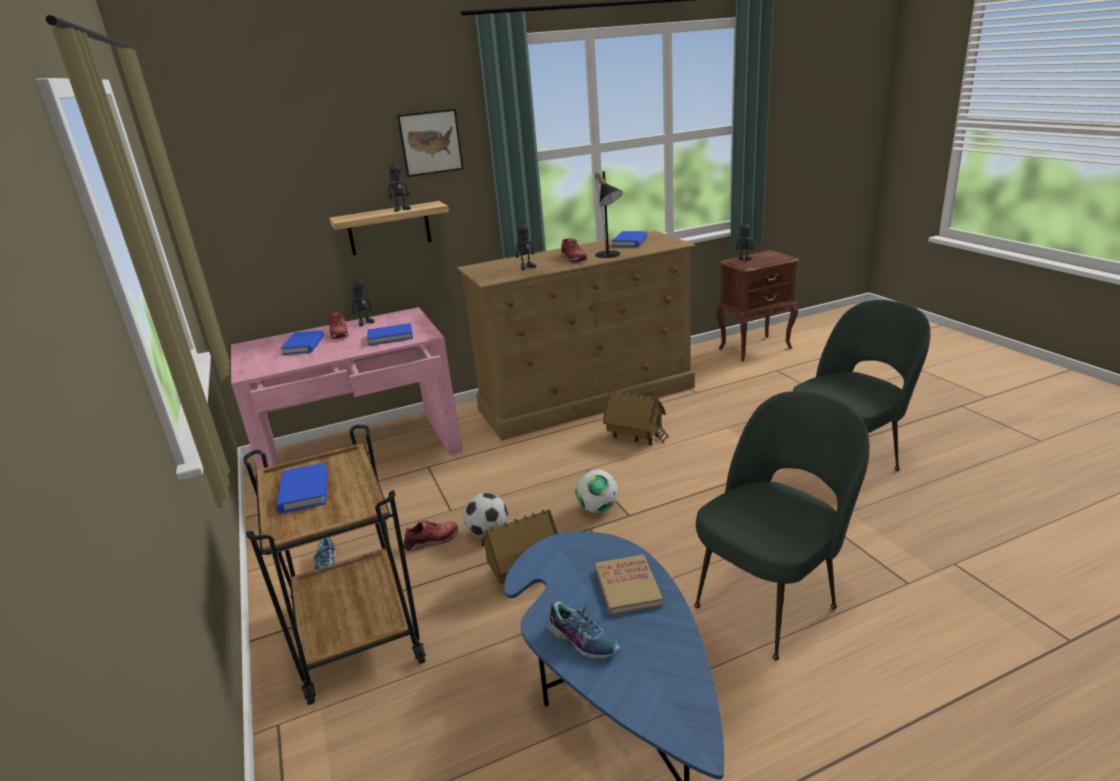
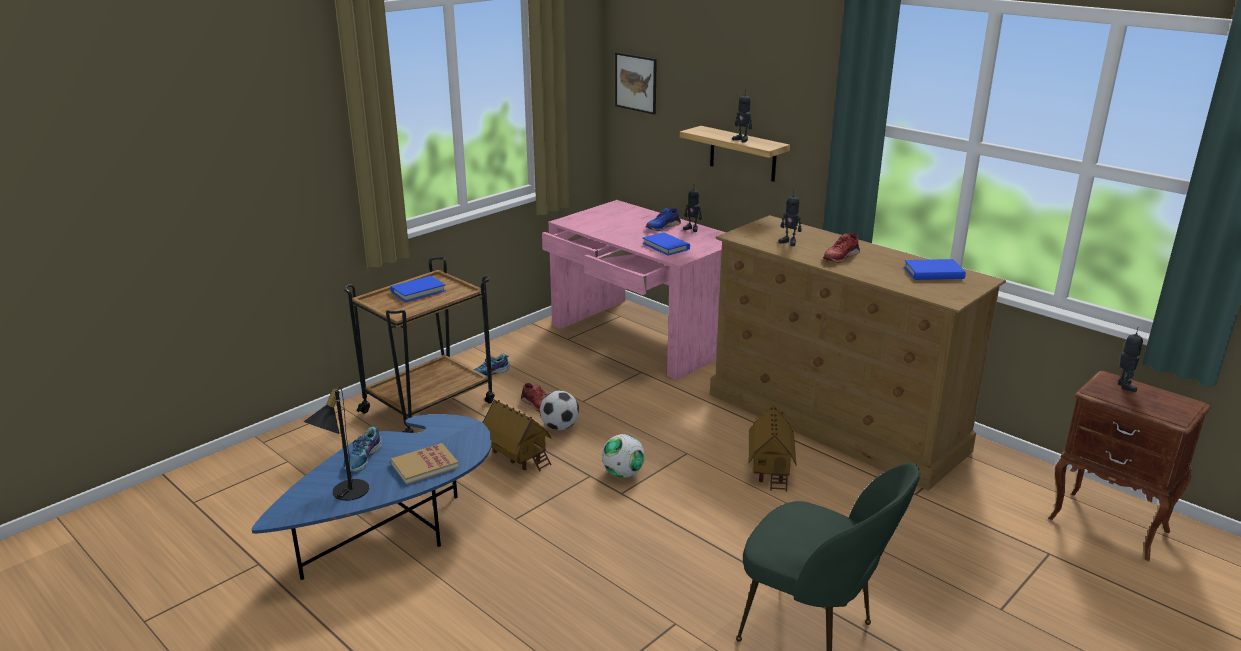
camera: 65 degrees right, 0 degrees up
(304, 345) = (628, 222): blue book -> none
(339, 333) = (663, 226): red shoe -> blue shoe
(430, 142) = (795, 84): picture -> picture (636, 83)
(609, 255) = (865, 271): black table lamp -> black table lamp (344, 493)
(772, 602) = (525, 597): green chair -> none

